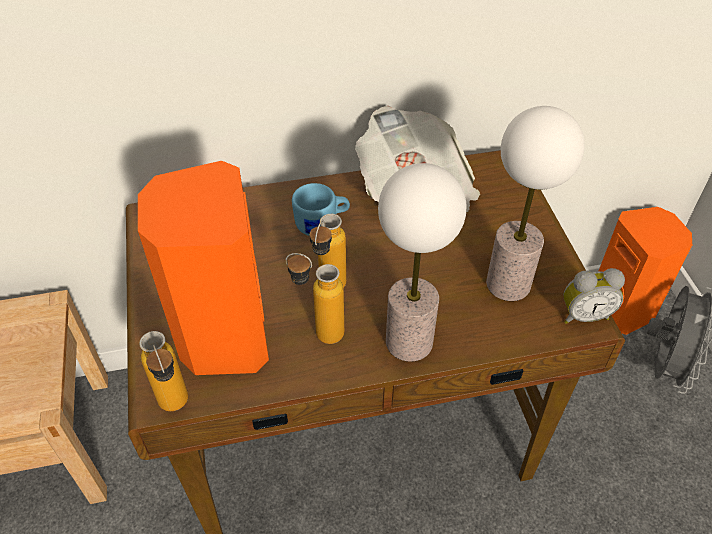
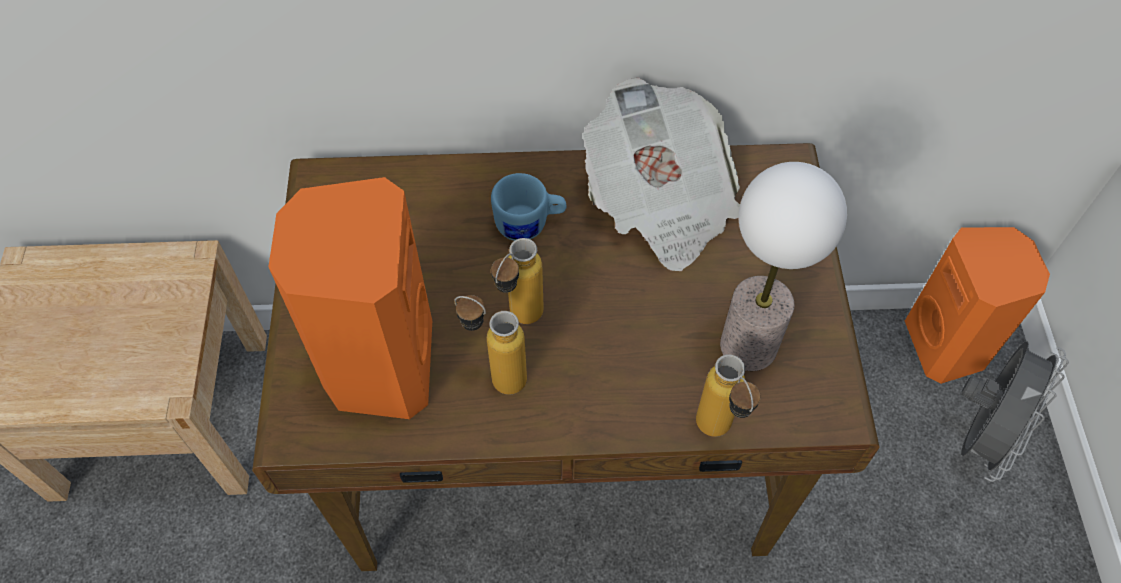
camera: 10 degrees right, 10 degrees up
(177, 409) = (311, 450): bottle -> bottle (718, 435)
(408, 341) = (603, 406): table lamp -> none
(583, 314) = (834, 404): alarm clock -> none

